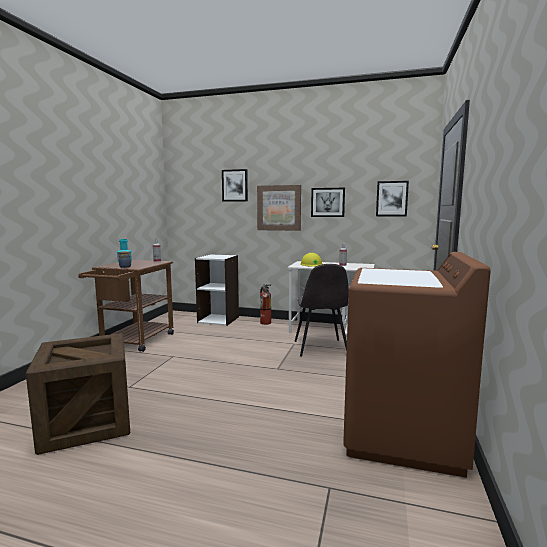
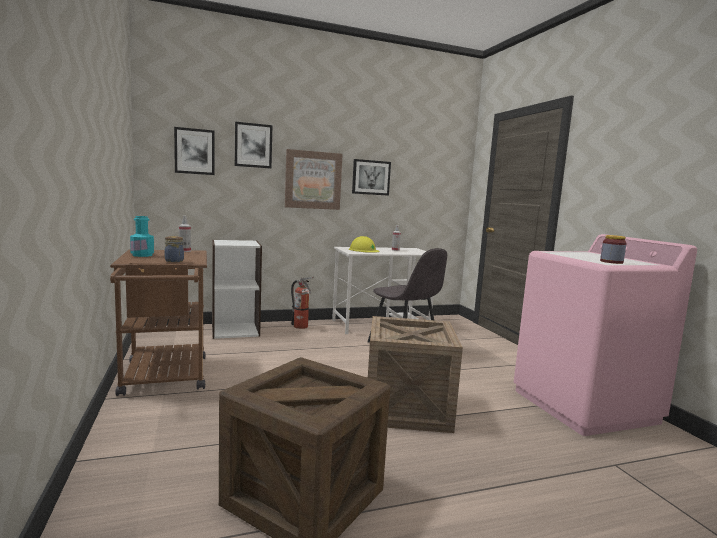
camera: 35 degrees left, 0 degrees up
(237, 392) = (407, 408): none -> crate
(384, 281) = (611, 262): none -> jar
(392, 198) = (434, 178): picture -> picture (194, 151)
(402, 434) = (584, 406): brown washing machine -> pink washing machine

